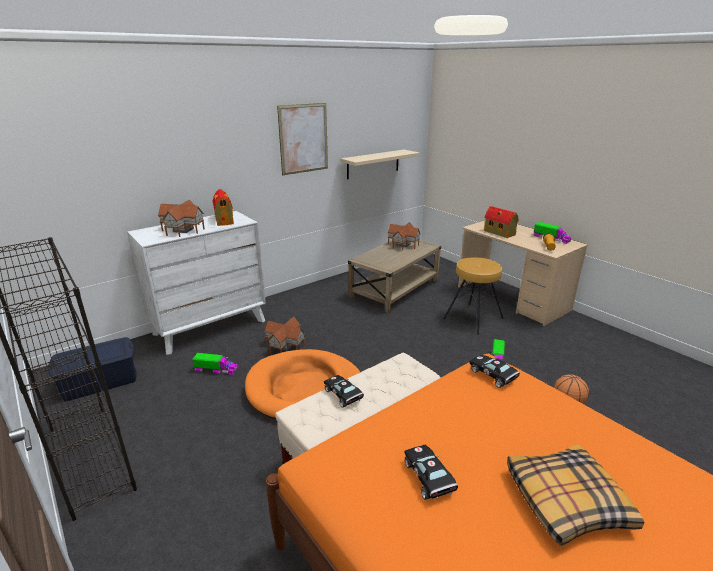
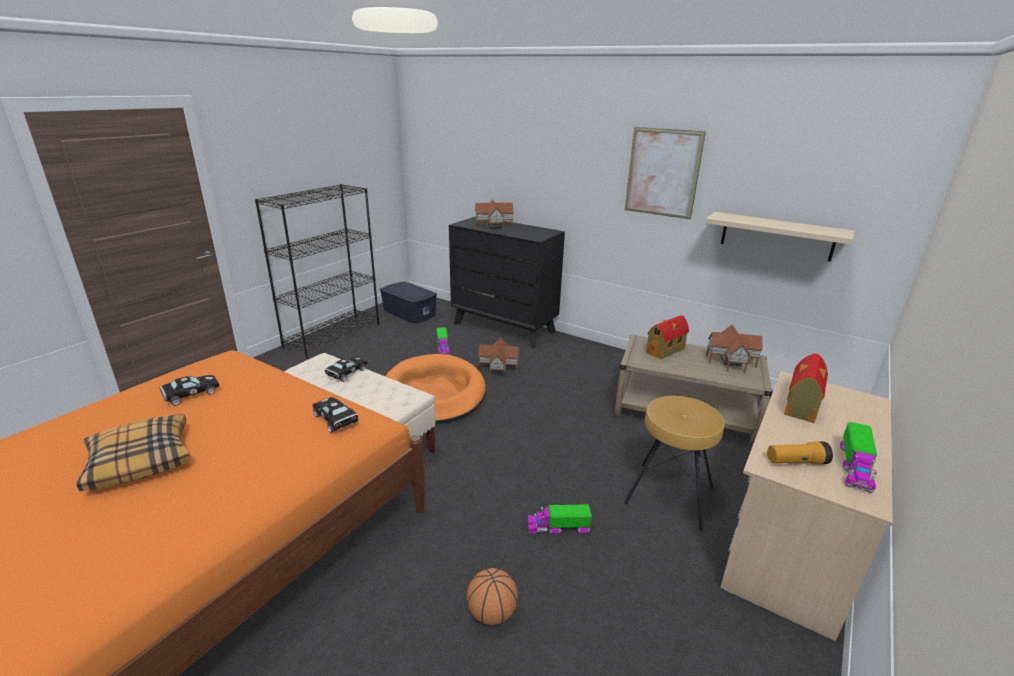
camera: 70 degrees right, 0 degrees up
(210, 327) = (504, 328): white dresser -> black dresser
(224, 220) = (533, 232): toy house -> toy house (666, 350)
(494, 376) = (336, 420): black toy car -> black toy car turned 75 degrees counterclockwise

